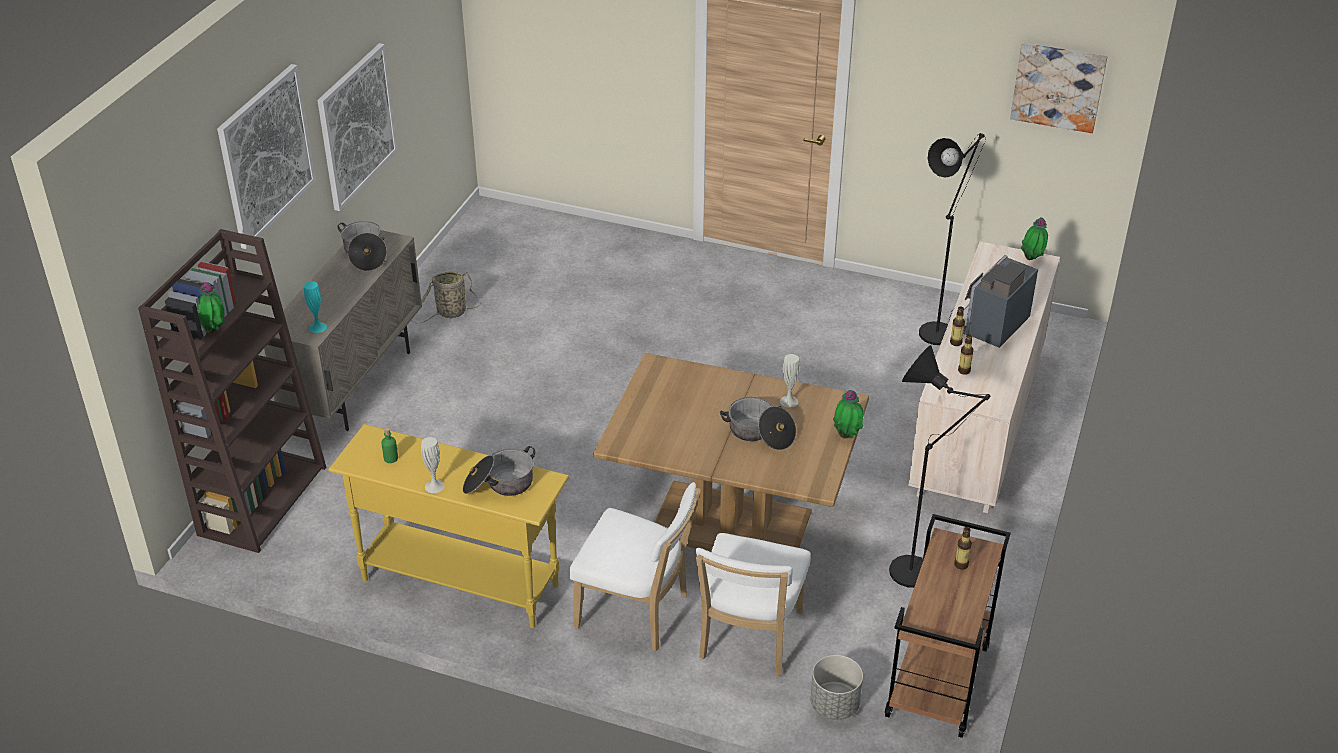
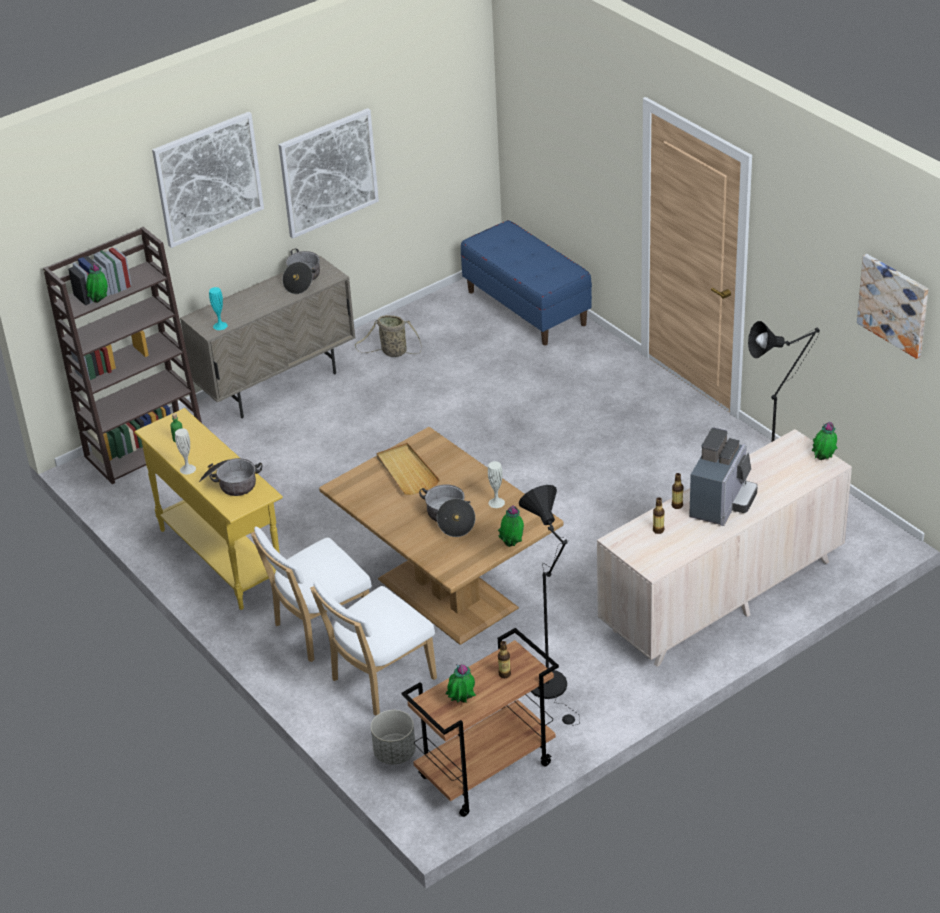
camera: 35 degrees right, 0 degrees up
(545, 231) = (527, 308): none -> blue bench
(637, 613) = (319, 629): white chair -> white chair turned 90 degrees clockwise
(669, 404) = (406, 471): none -> beige tray
(951, 610) = (462, 702): none -> potted plant
(991, 327) = (722, 503): coffee machine -> coffee machine turned 135 degrees clockwise

